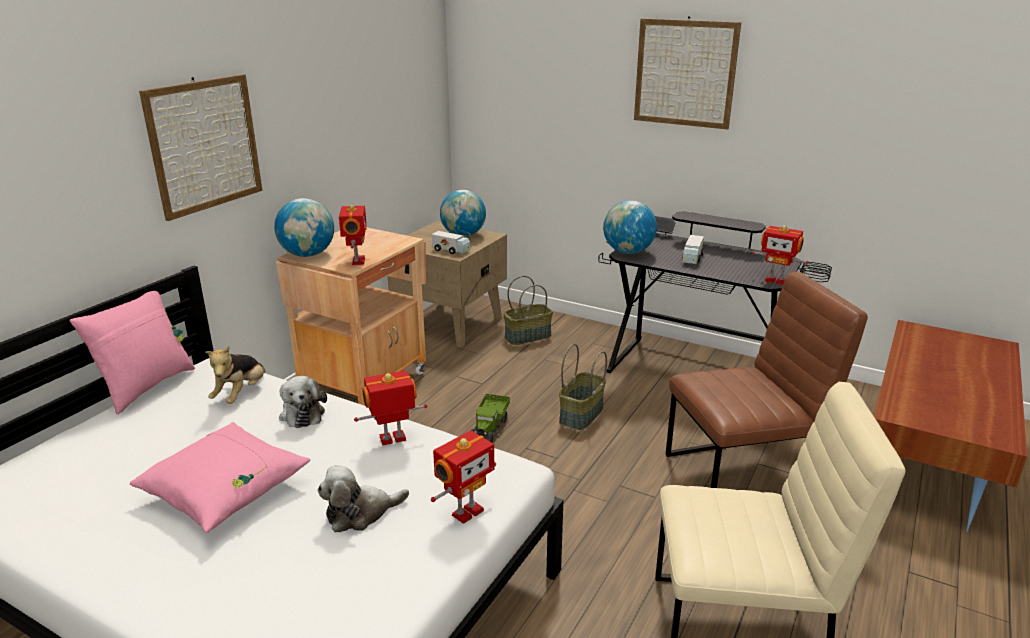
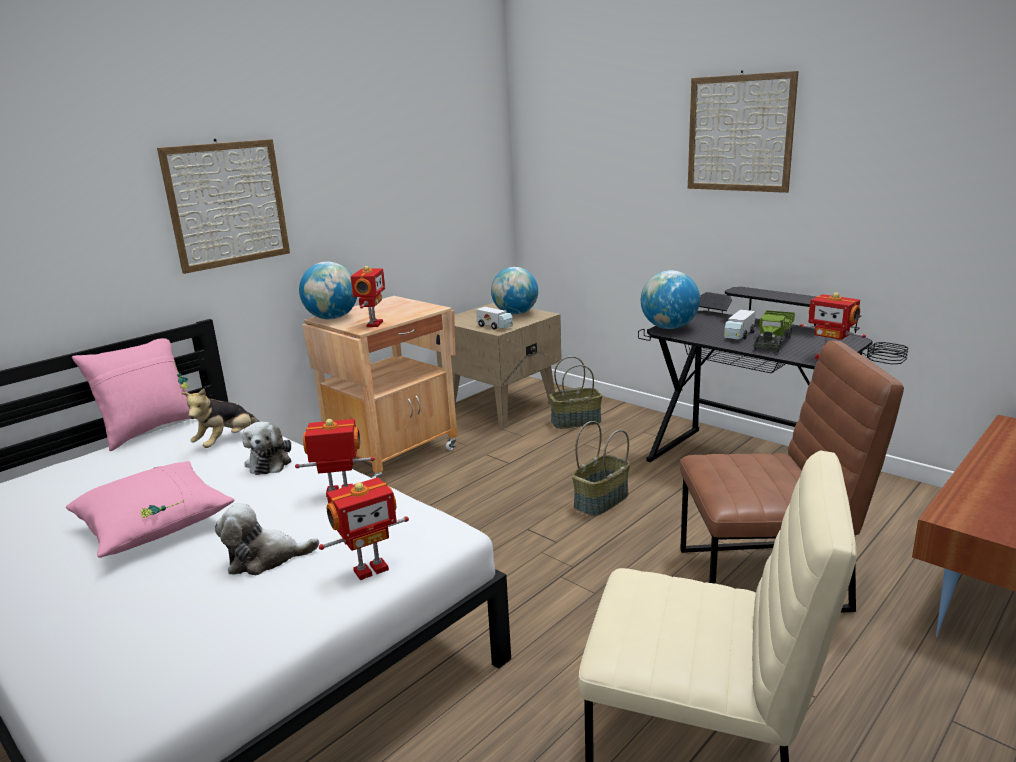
camera: 15 degrees right, 5 degrees down
(489, 429) = (497, 507): toy truck -> toy truck (773, 342)

